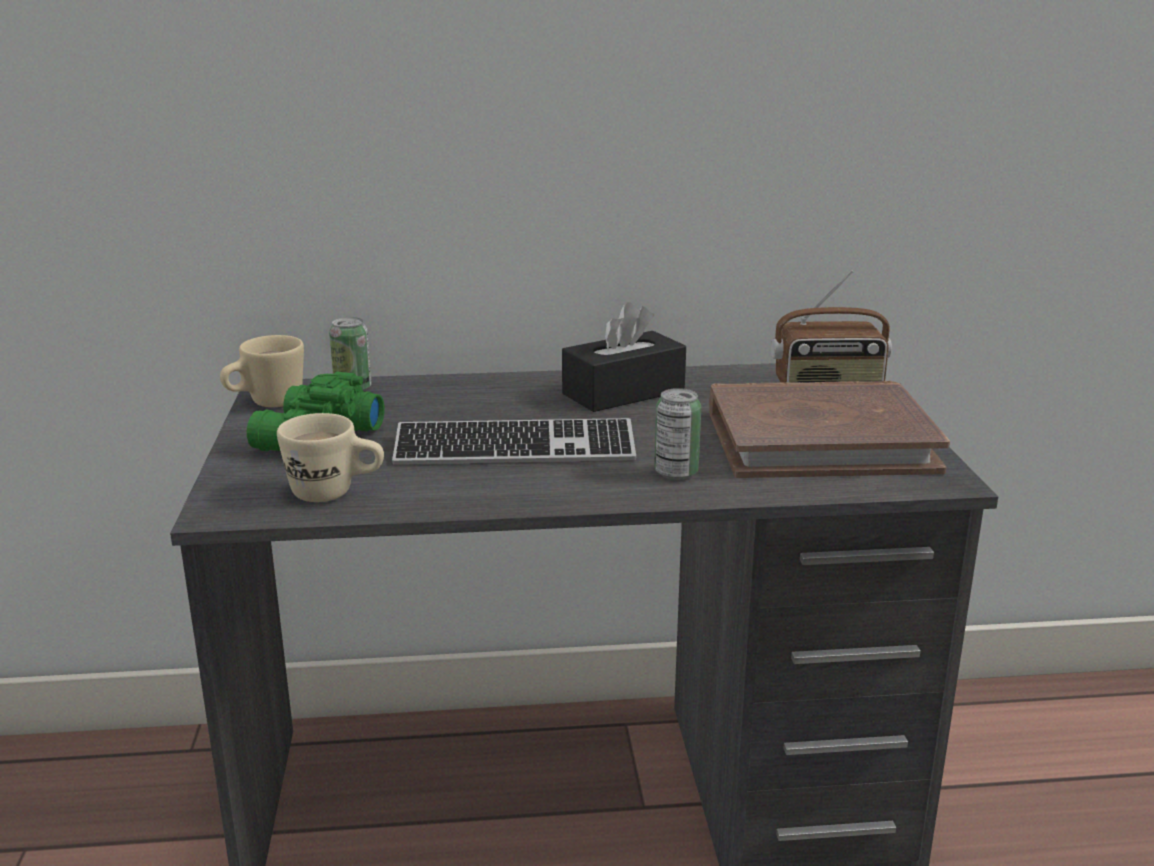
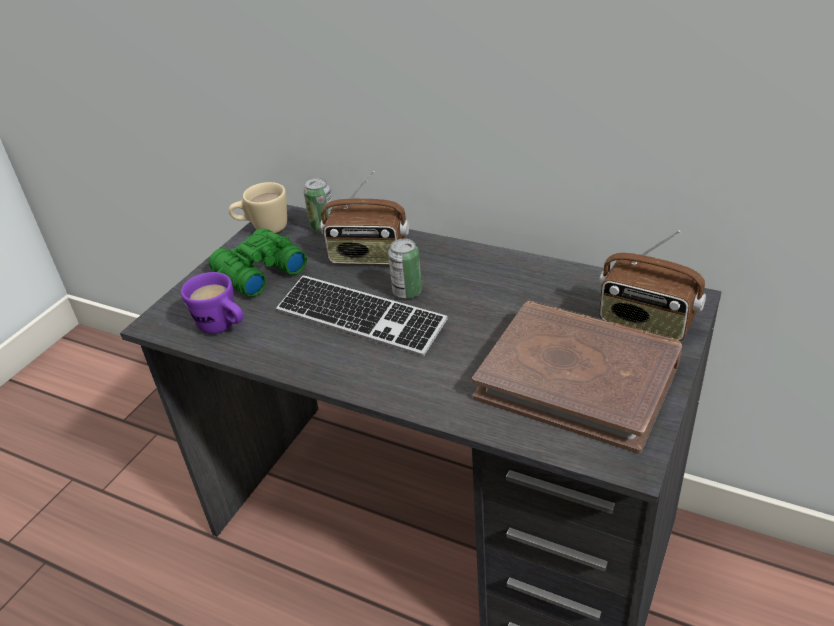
camera: 35 degrees right, 15 degrees up
(335, 493) = (223, 327): beige mug -> purple mug
(452, 402) = (367, 257): none -> radio
(623, 392) = (488, 279): black tissue box -> none
(676, 472) = (437, 379): can -> can (407, 292)

